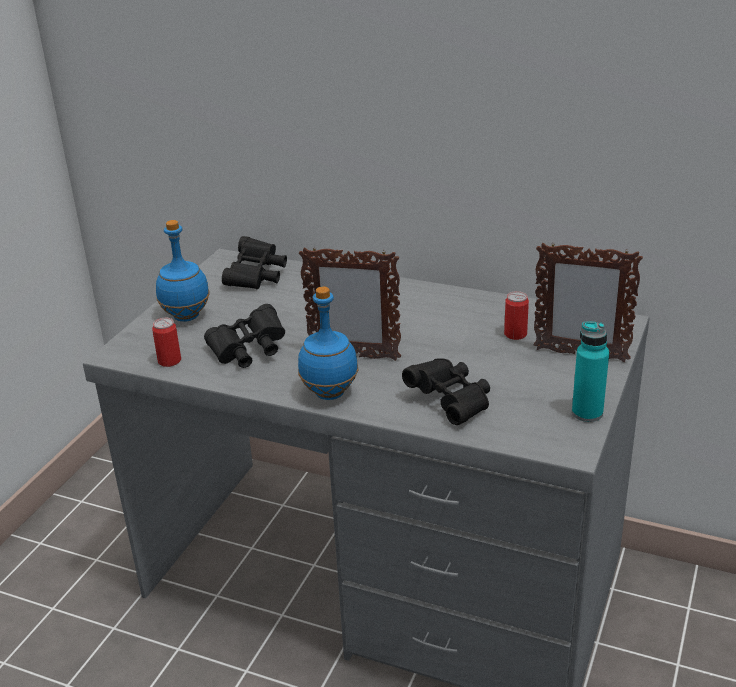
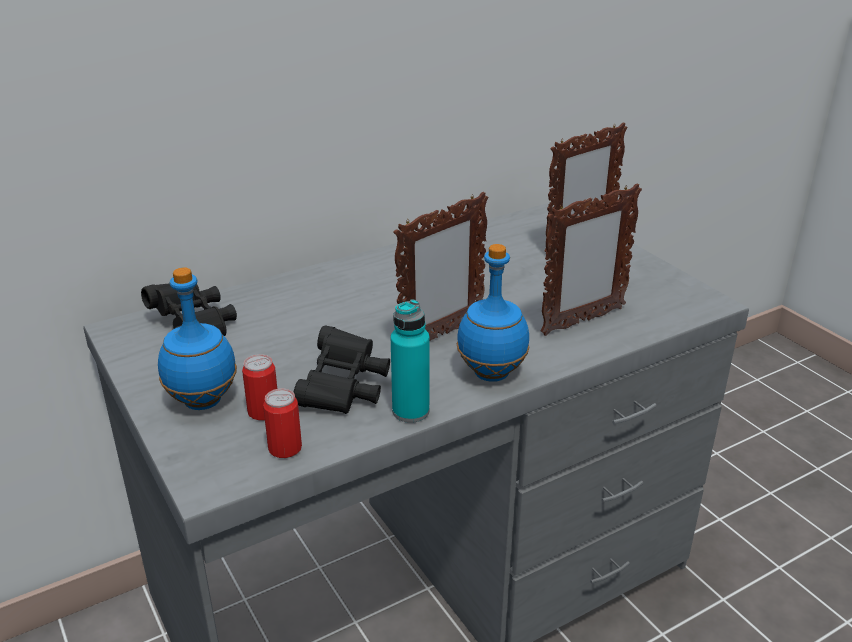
camera: 55 degrees left, 0 degrees up
(451, 402) = (582, 321): black binoculars -> picture frame
(515, 334) = (511, 253): can -> can (263, 412)
(587, 413) = (665, 276): turquoise bottle -> turquoise bottle (410, 411)

